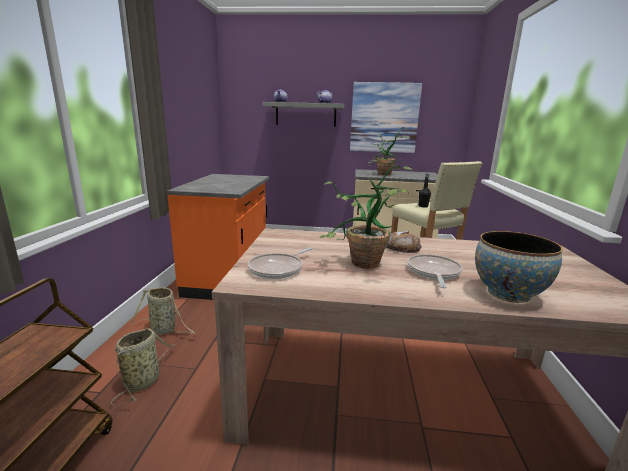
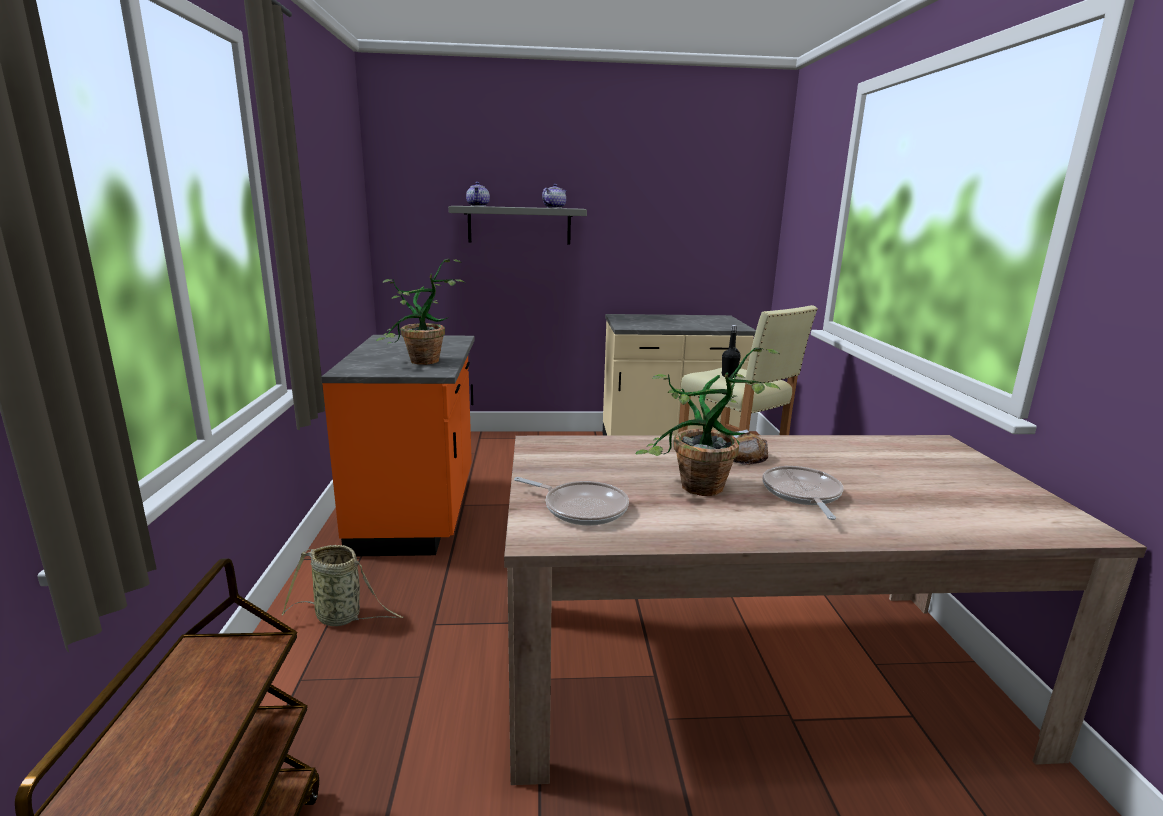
camera: 10 degrees left, 0 degrees up
(144, 380) = (340, 707): basket -> none
(278, 269) = (581, 508): frying pan -> frying pan turned 90 degrees counterclockwise
(384, 118) = (649, 230): picture -> none
(384, 175) = (657, 324): potted plant -> potted plant (422, 363)
(508, 294) = (911, 519): bowl -> none

